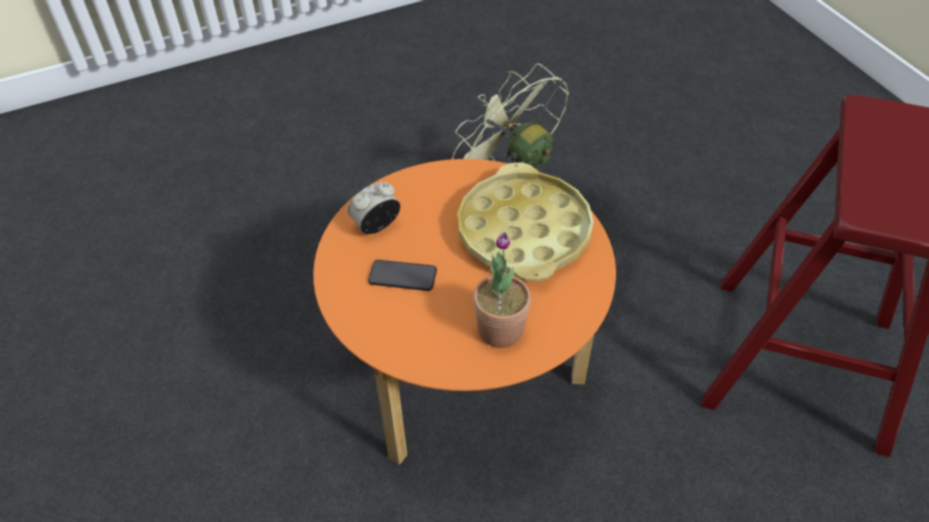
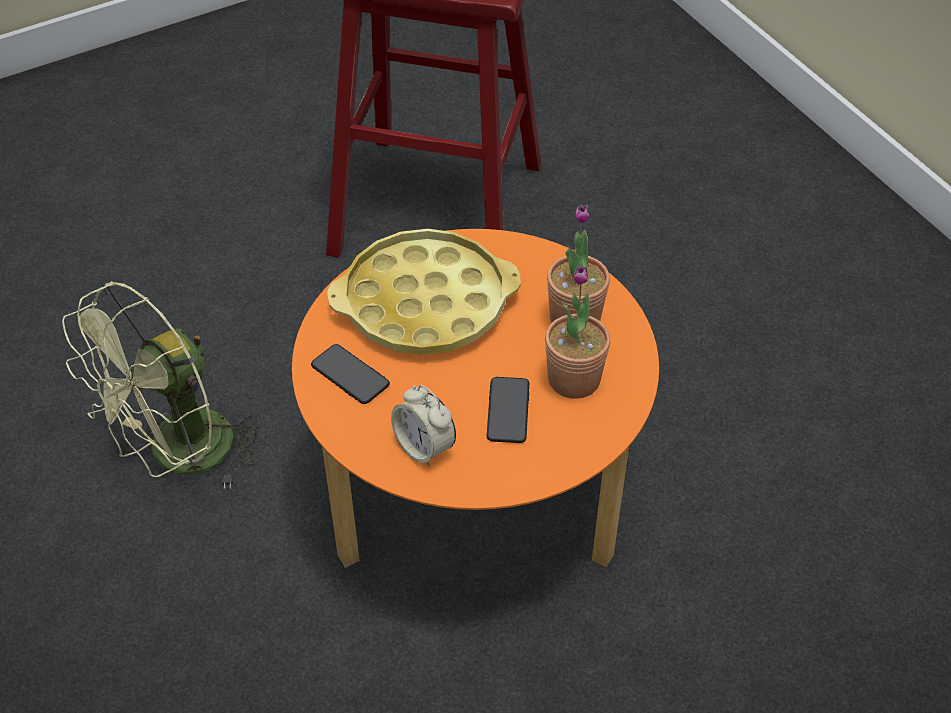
camera: 95 degrees left, 0 degrees up
(430, 322) = (574, 379): none -> potted plant
(451, 187) = (350, 375): none -> phone

